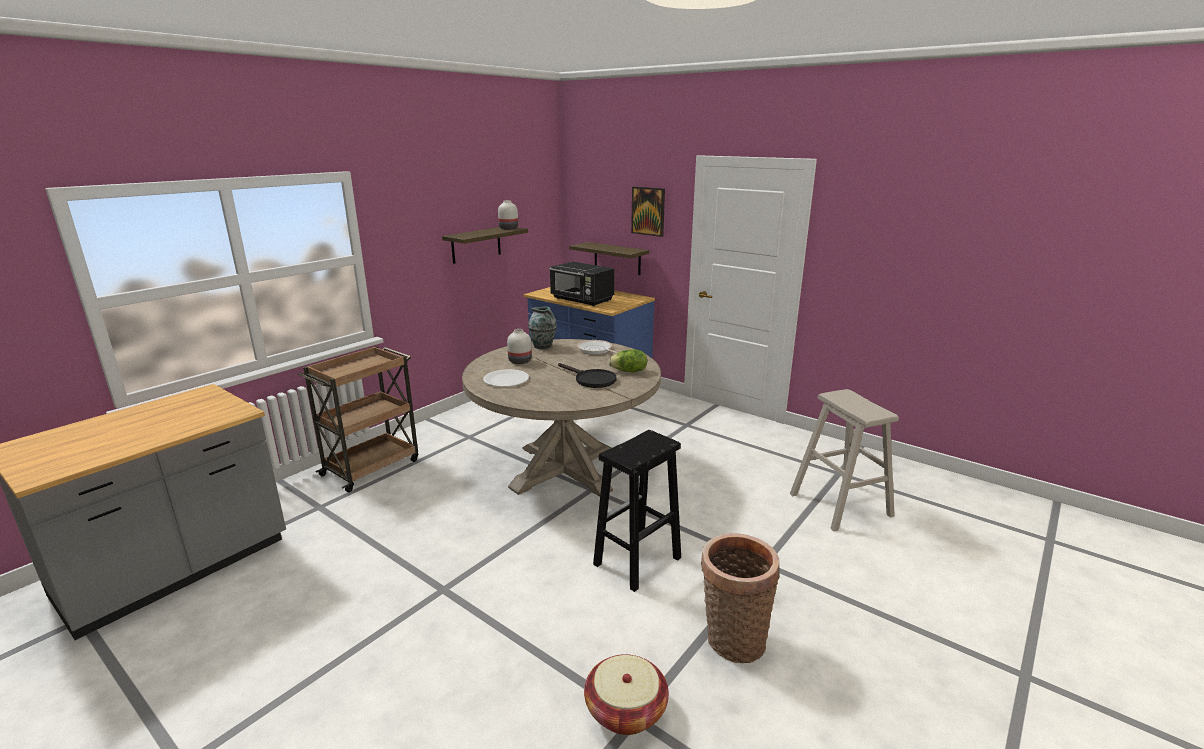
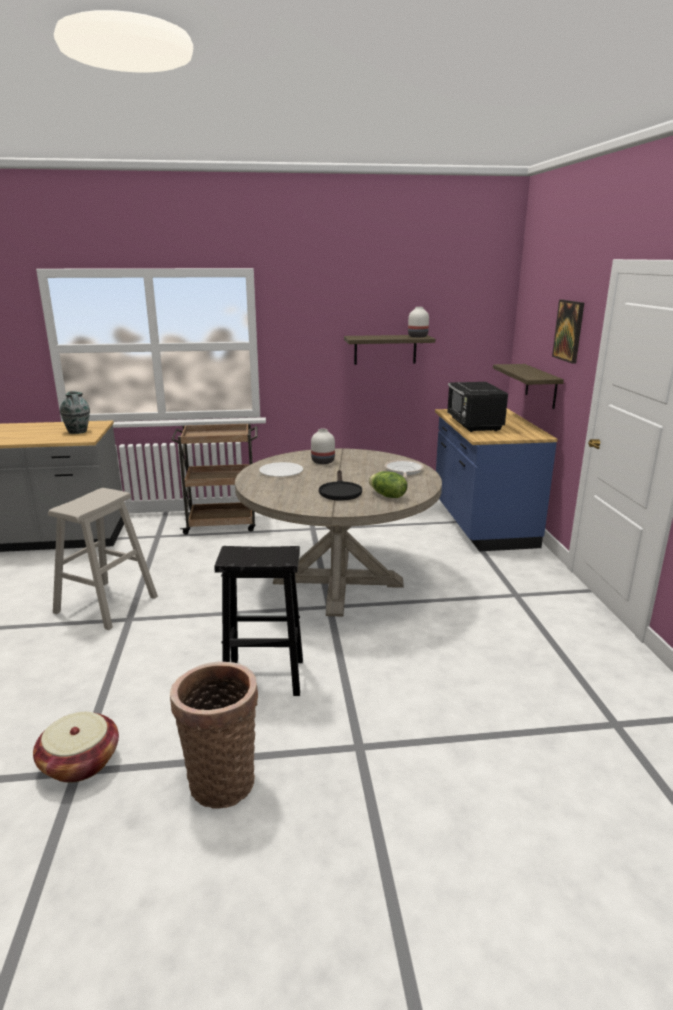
camera: 45 degrees right, 0 degrees up
(543, 346) = (368, 456): vase -> vase (78, 432)
(840, 505) = (550, 753): beige stool -> beige stool (106, 604)

